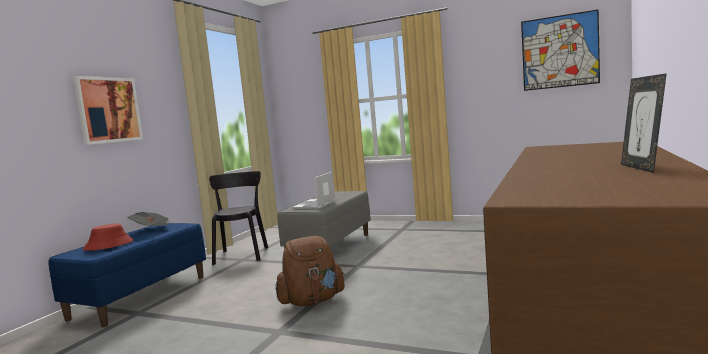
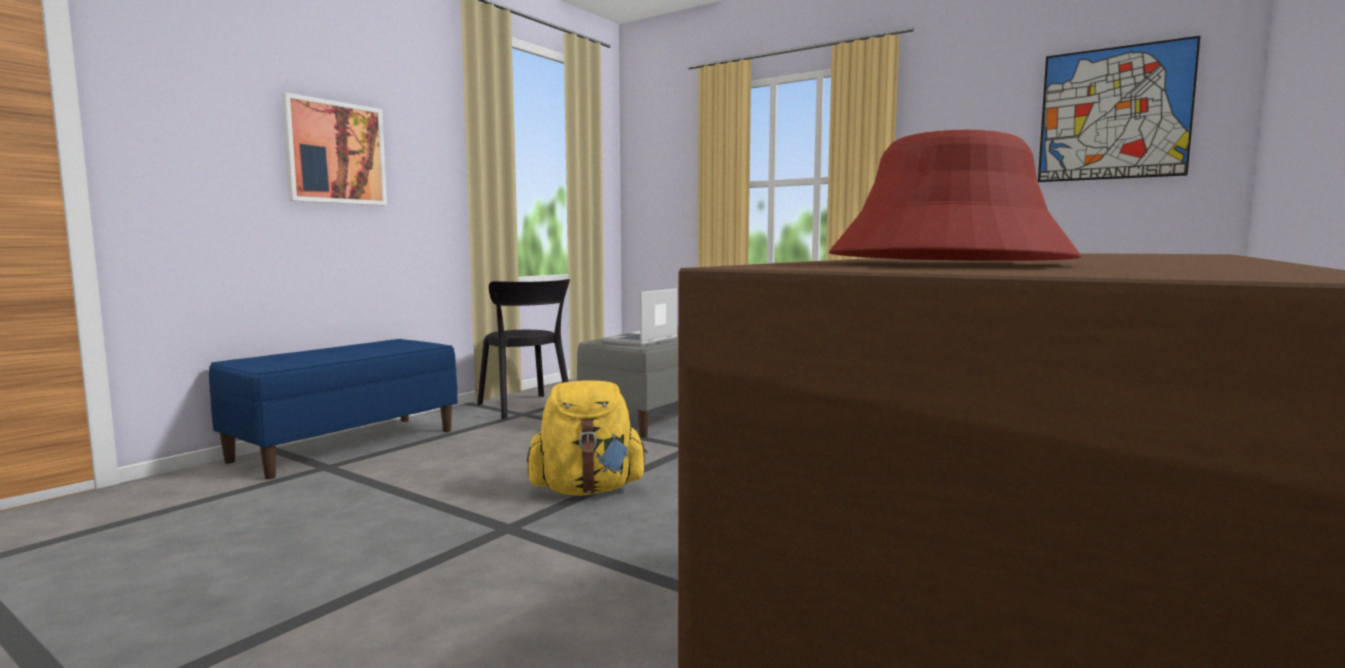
camera: 10 degrees right, 0 degrees up
(108, 245) = (301, 357): red hat -> red hat (947, 263)
(152, 229) = (380, 345): newspaper -> none
(242, 255) = (526, 407): black chair -> black chair turned 135 degrees clockwise
(312, 301) = (587, 490): brown backpack -> yellow backpack
(642, 168) = (1154, 260): picture frame -> none

